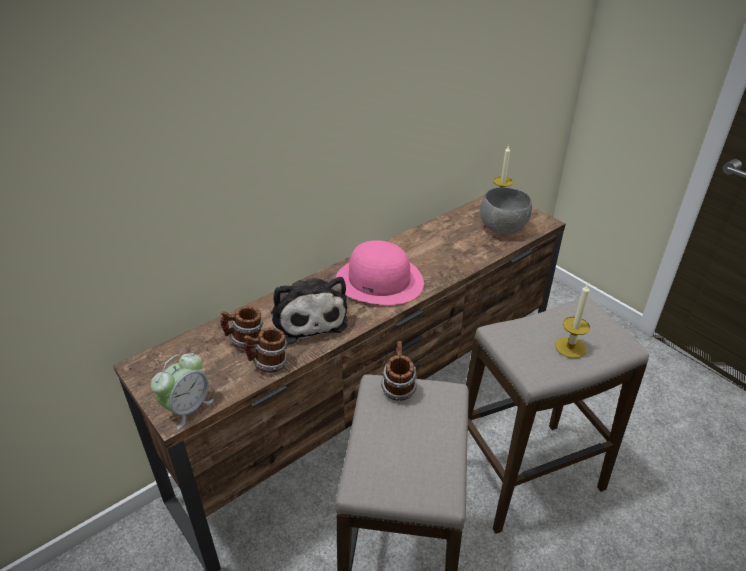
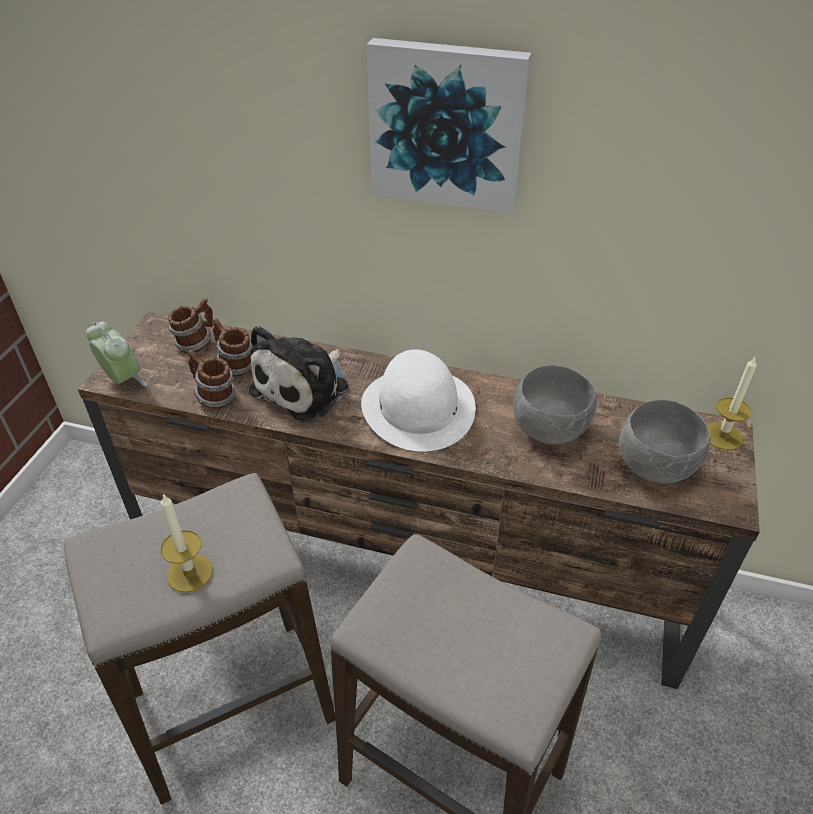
camera: 55 degrees right, 5 degrees up
(187, 408) = (123, 380): alarm clock -> alarm clock turned 135 degrees counterclockwise
(336, 81) = (447, 125): none -> picture
(379, 280) = (418, 408): pink hat -> white hat
(398, 388) = (248, 508): mug -> mug (196, 343)
(446, 245) = (551, 430): none -> grey bowl
(570, 347) = (459, 650): candle -> candle (190, 573)

